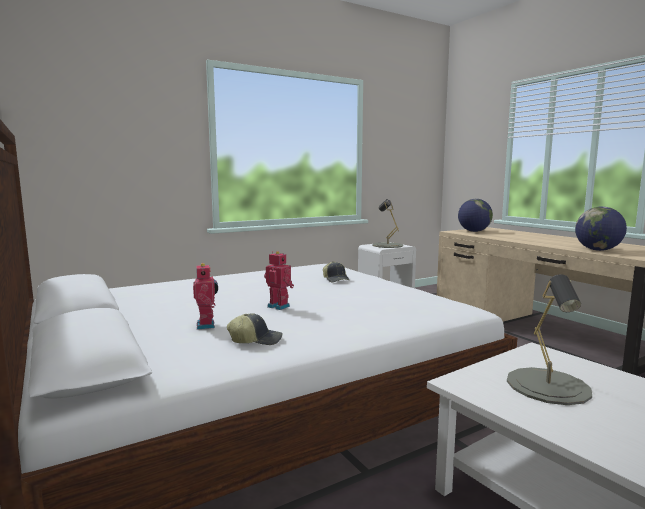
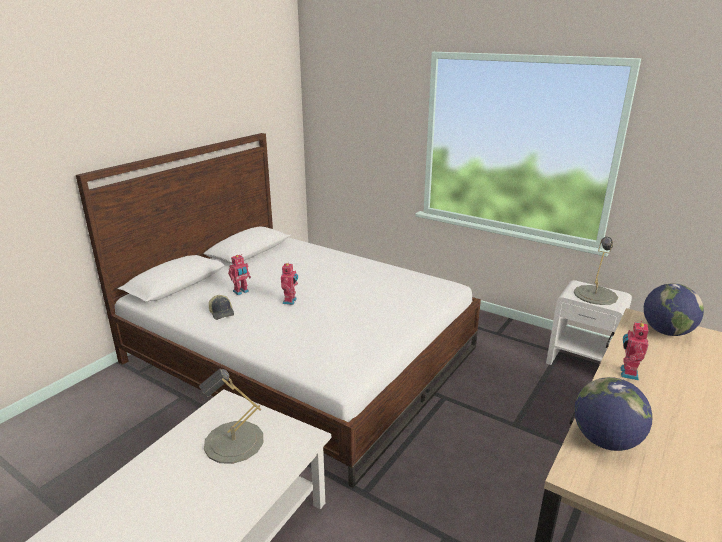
camera: 65 degrees right, 15 degrees up
(336, 279) = (392, 303): cap -> none
(521, 240) = (627, 373): none -> toy robot

